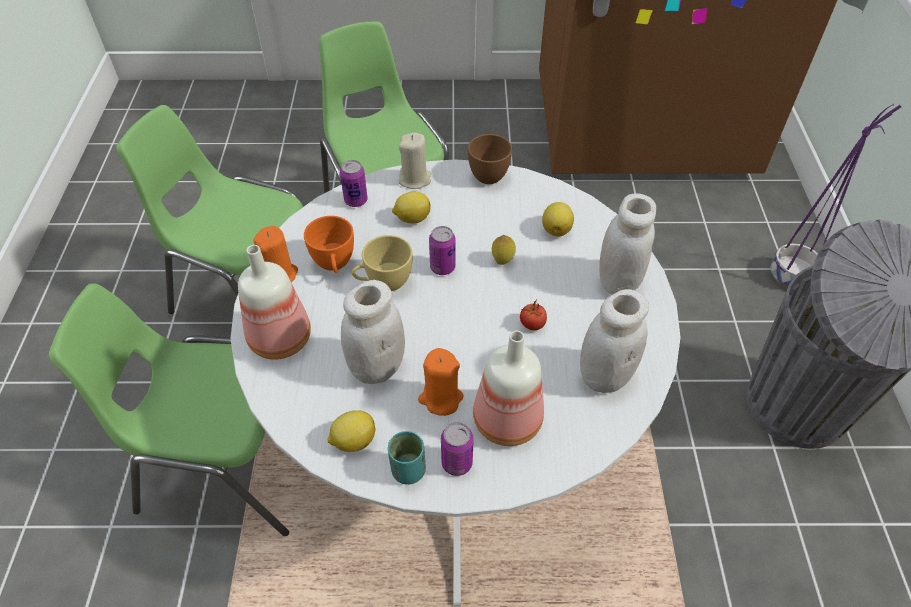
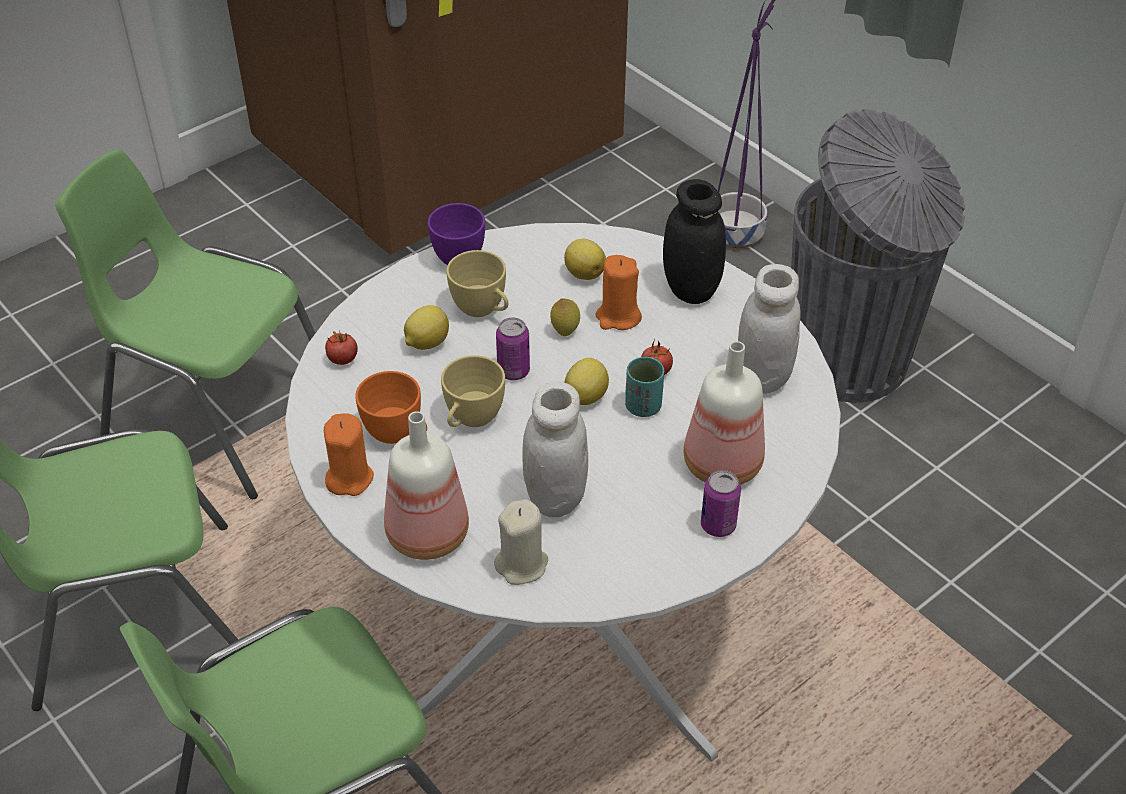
camera: 40 degrees left, 5 degrees down
(353, 440) = (607, 570): lemon -> lemon (585, 397)
(356, 200) = (343, 359): can -> tomato
(408, 470) = (684, 559): turquoise cup -> turquoise cup (643, 407)
(415, 179) = (382, 302): beige candle -> beige candle (522, 564)
(440, 398) = (645, 484): orange candle -> orange candle (618, 317)
(467, 217) = (483, 310): none -> yellow cup
(490, 173) = (457, 253): brown cup -> purple cup
(618, 282) = (690, 289): white jar -> black jar

